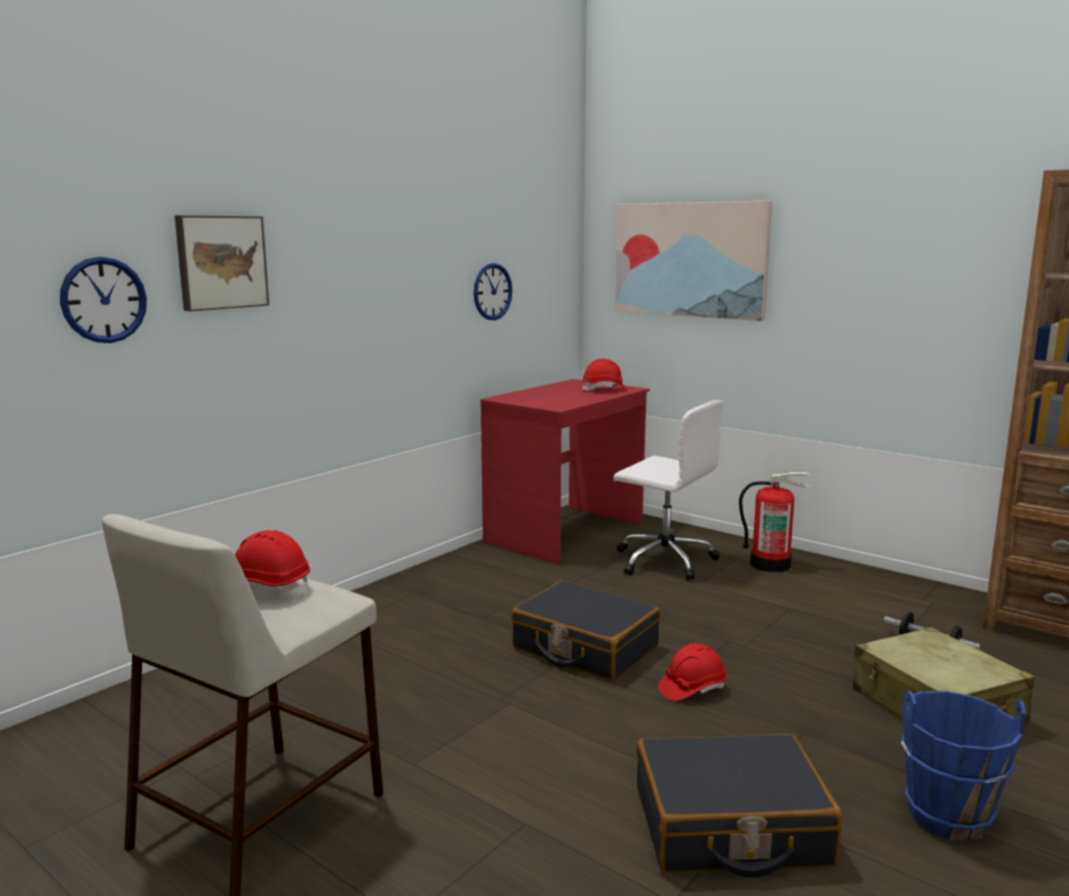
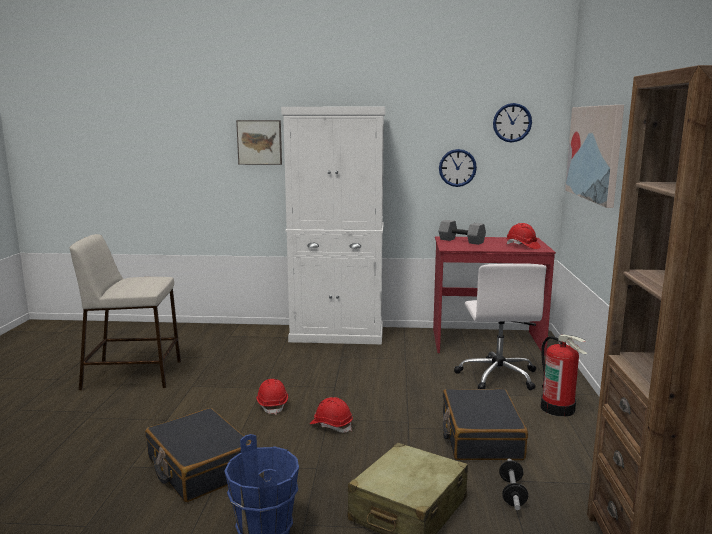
camera: 55 degrees right, 0 degrees up
(104, 300) = (203, 156): wall clock -> wall clock (512, 122)
(268, 589) = (143, 280): red hard hat -> red hard hat (272, 405)
(397, 597) = (337, 335): none -> white cabinet
(532, 398) = (460, 241): none -> grey dumbbell
(584, 648) = (342, 387): black suitcase -> black suitcase (480, 437)

